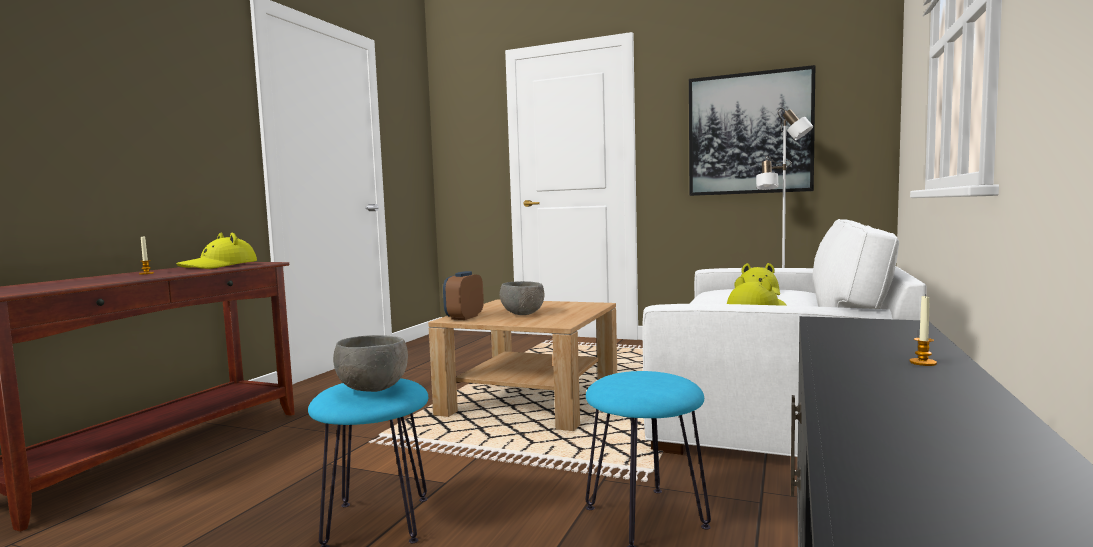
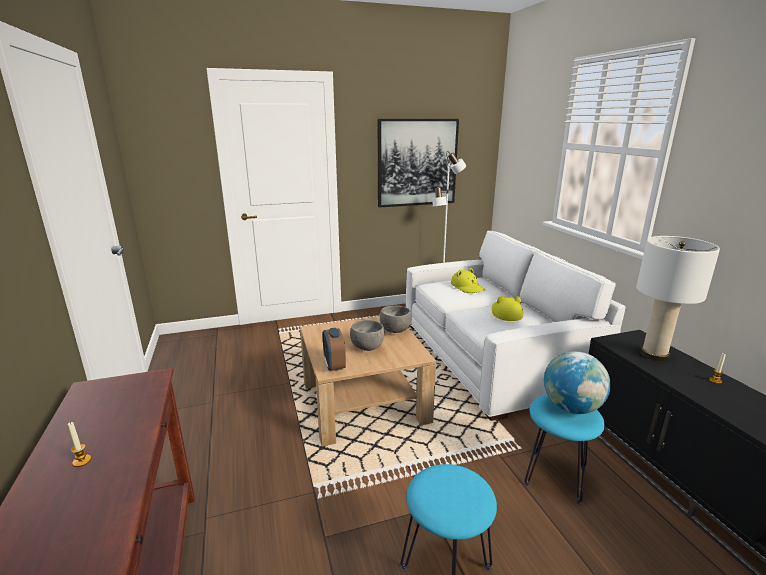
camera: 40 degrees left, 15 degrees up
(219, 266) = (117, 404): yellow hat -> none
(374, 389) = (462, 491): grey bowl -> grey bowl (396, 330)
(650, 380) = (571, 408): none -> globe
(871, 335) = (653, 354): none -> white table lamp

